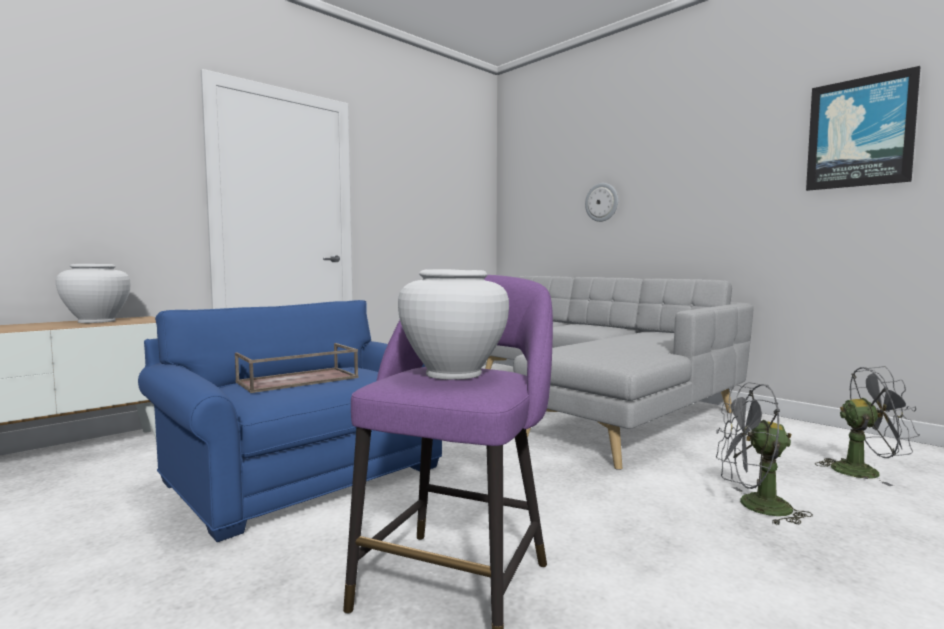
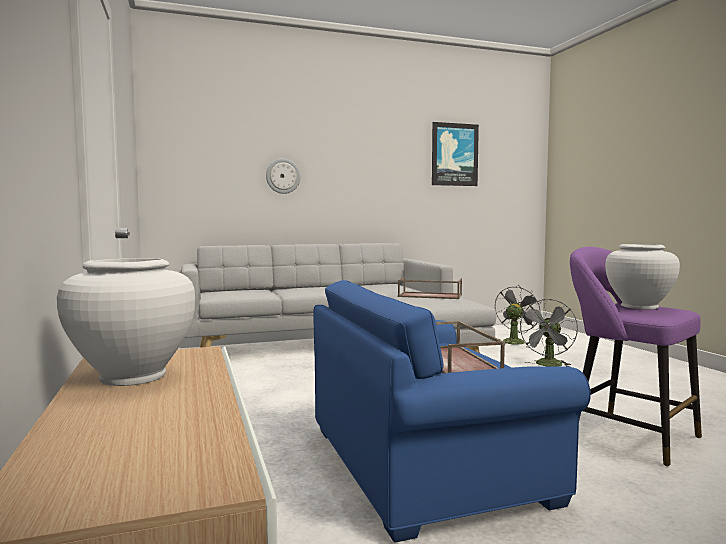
camera: 65 degrees left, 0 degrees up
(631, 348) = (429, 296): none -> brown tray

